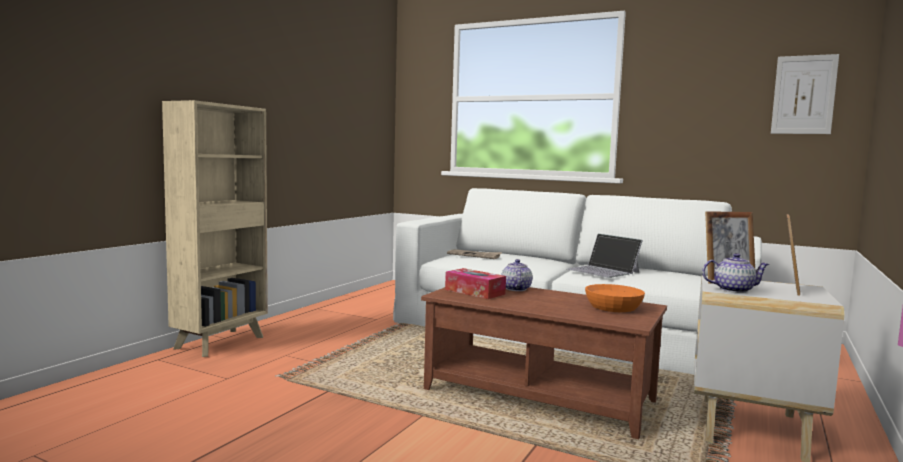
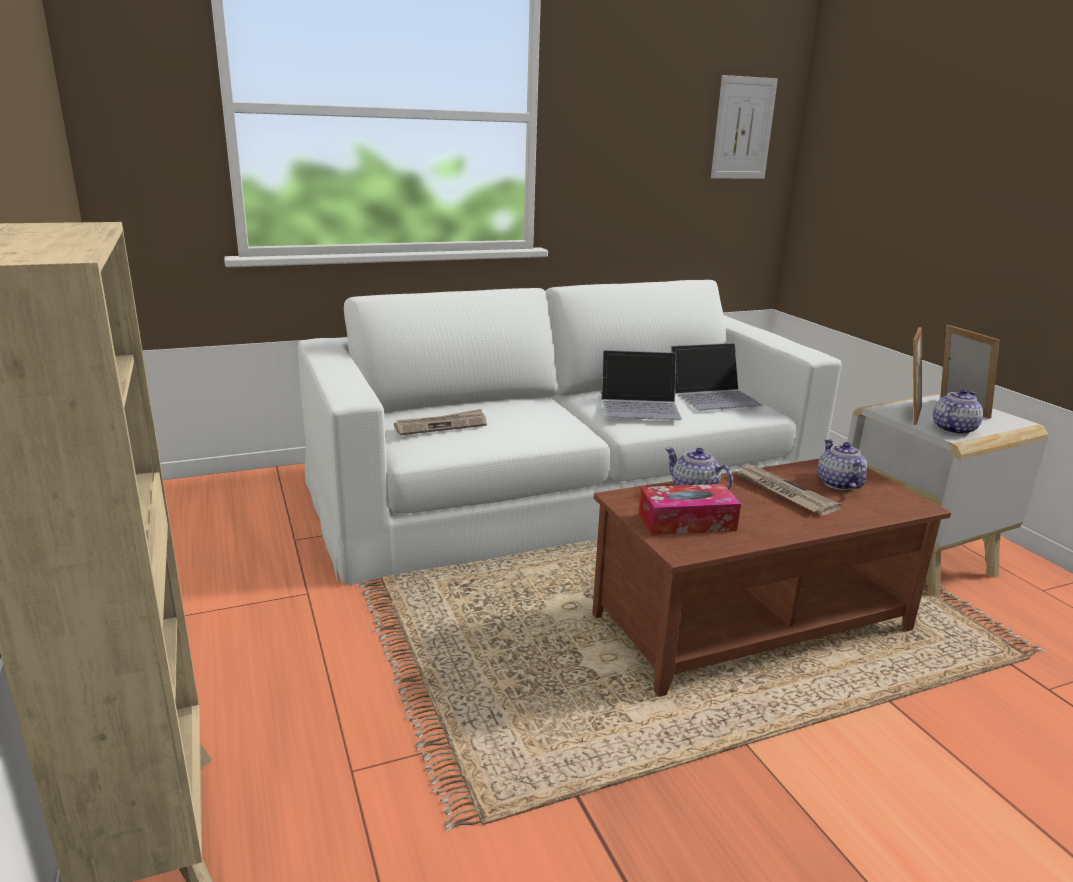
camera: 50 degrees left, 15 degrees up
(563, 300) = (782, 492): none -> newspaper
(612, 308) = (838, 484): orange bowl -> teapot
(671, 278) = (714, 396): none -> laptop

